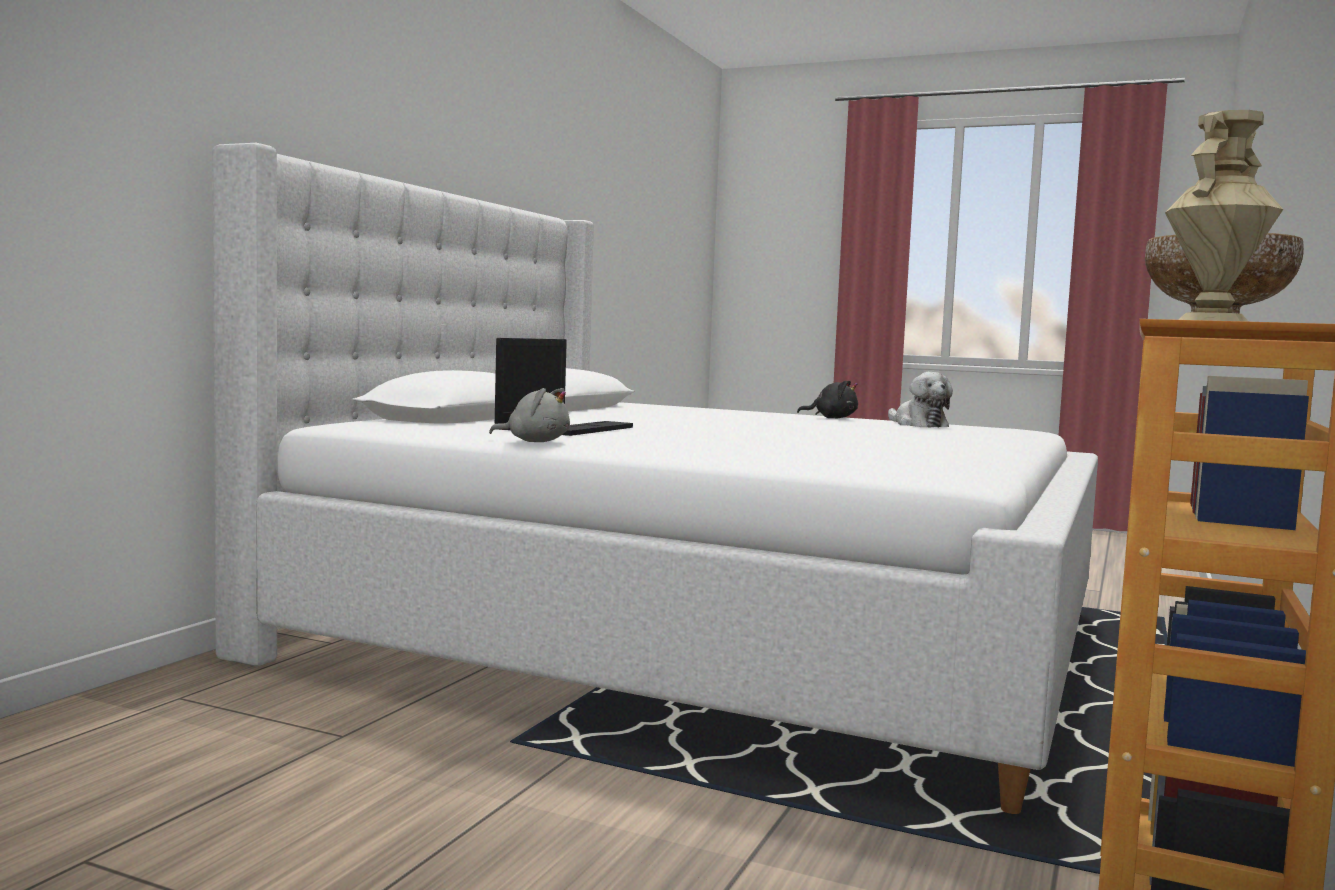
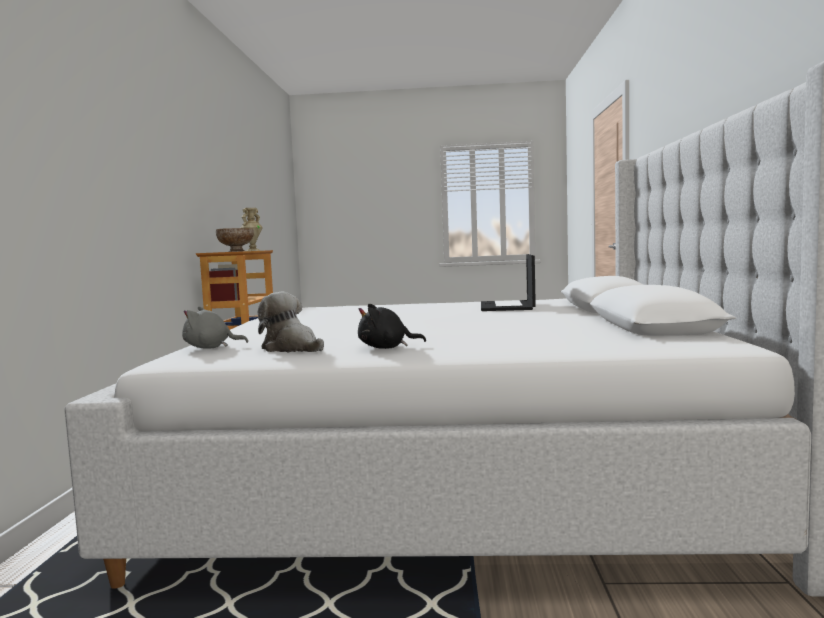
camera: 160 degrees right, 0 degrees up
(534, 442) = (480, 301): grey plush toy -> grey plush toy (210, 348)

